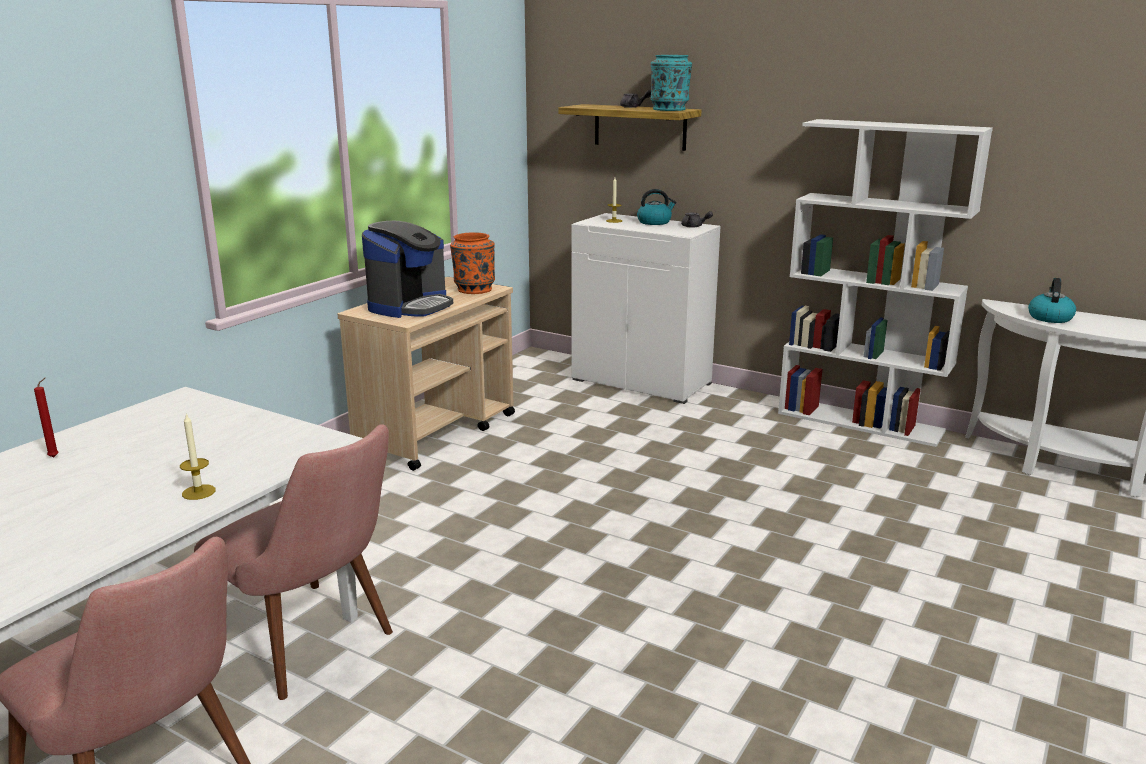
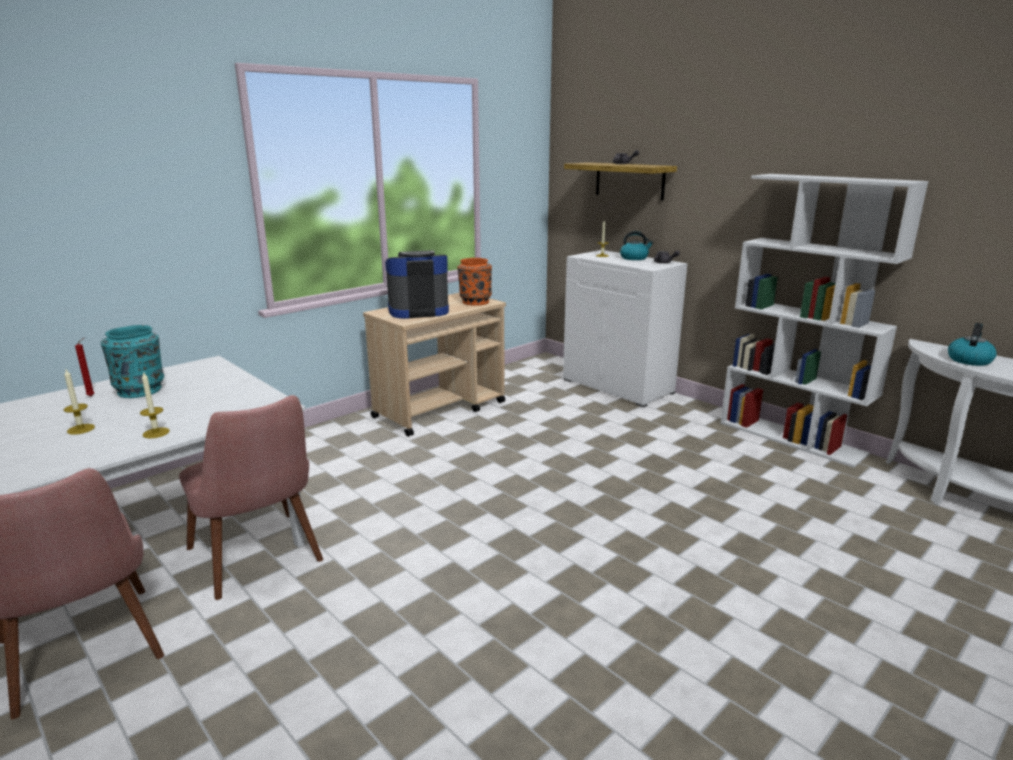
camera: 15 degrees right, 0 degrees up
(86, 499) = (81, 429): none -> candle
(410, 306) = (418, 311): coffee machine -> coffee machine turned 150 degrees counterclockwise
(669, 109) = (649, 165): turquoise vase -> turquoise vase (141, 390)

